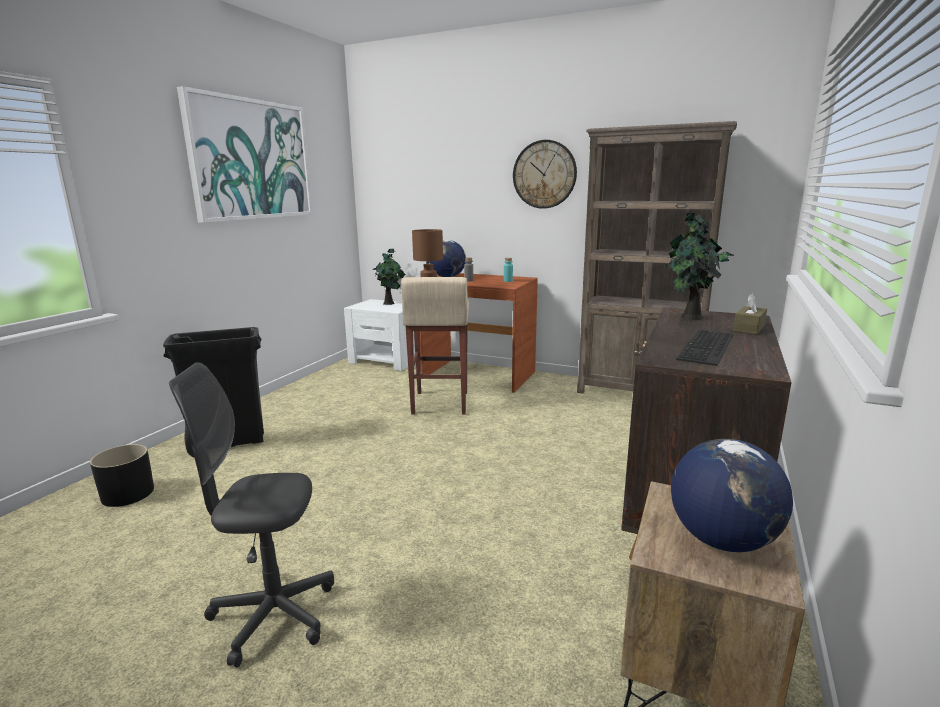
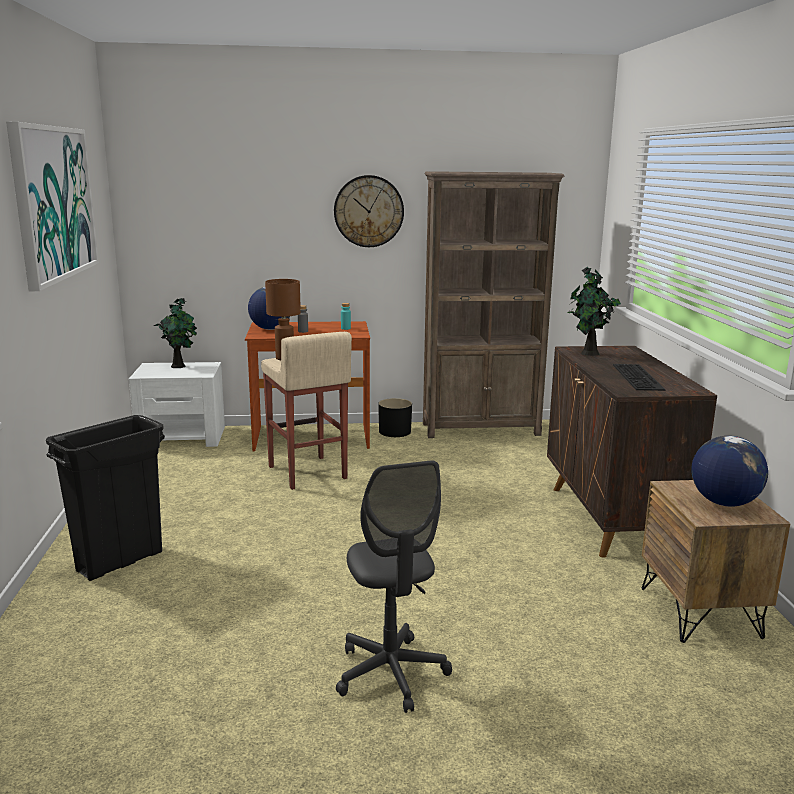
camera: 30 degrees left, 0 degrees up
(128, 494) = (77, 638): black planter -> black planter (395, 432)
(273, 615) = (391, 673): grey office chair -> grey office chair turned 75 degrees counterclockwise
(749, 328) = (639, 358): brown tissue box -> none

